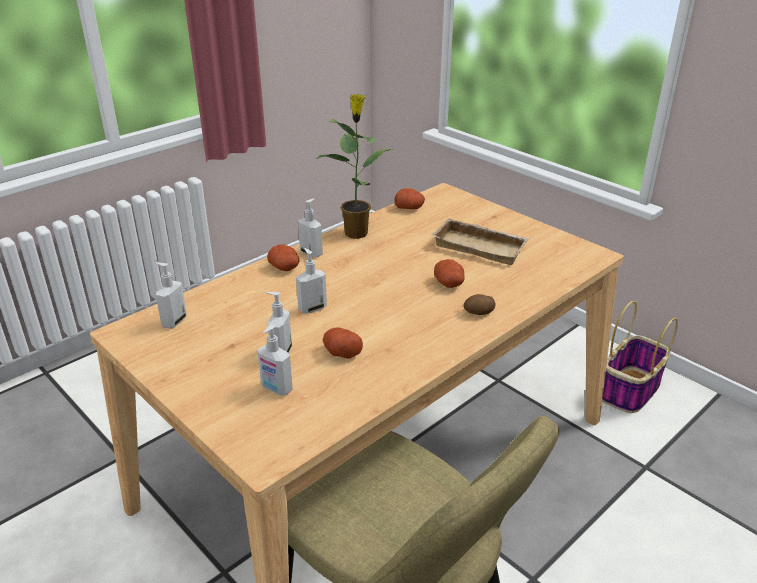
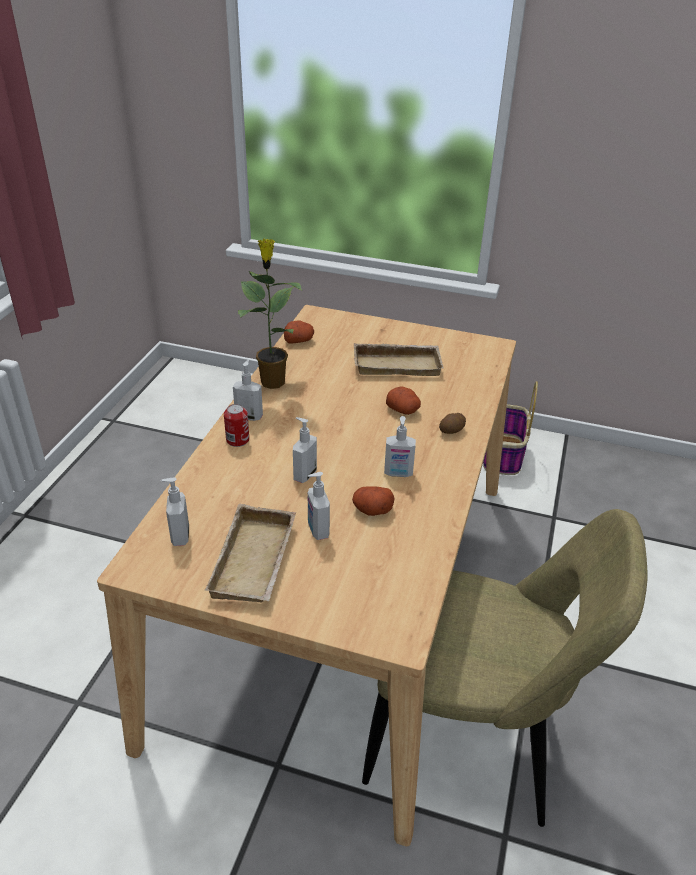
camera: 30 degrees left, 5 degrees up
(209, 359) = (256, 562): none -> beige tray
(276, 389) = (348, 567): soap dispenser -> soap dispenser (398, 473)
(285, 267) = (237, 440): potato -> can

